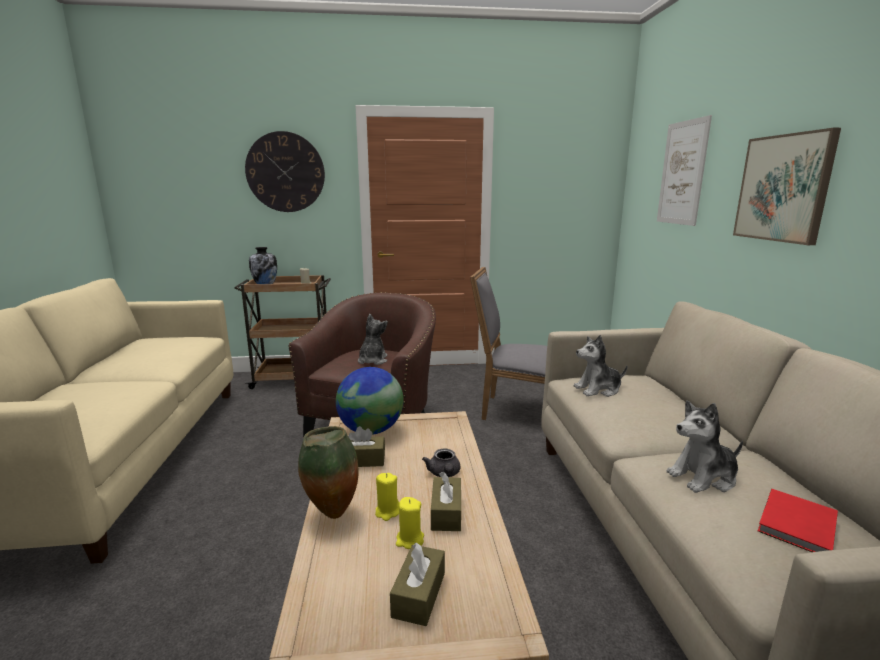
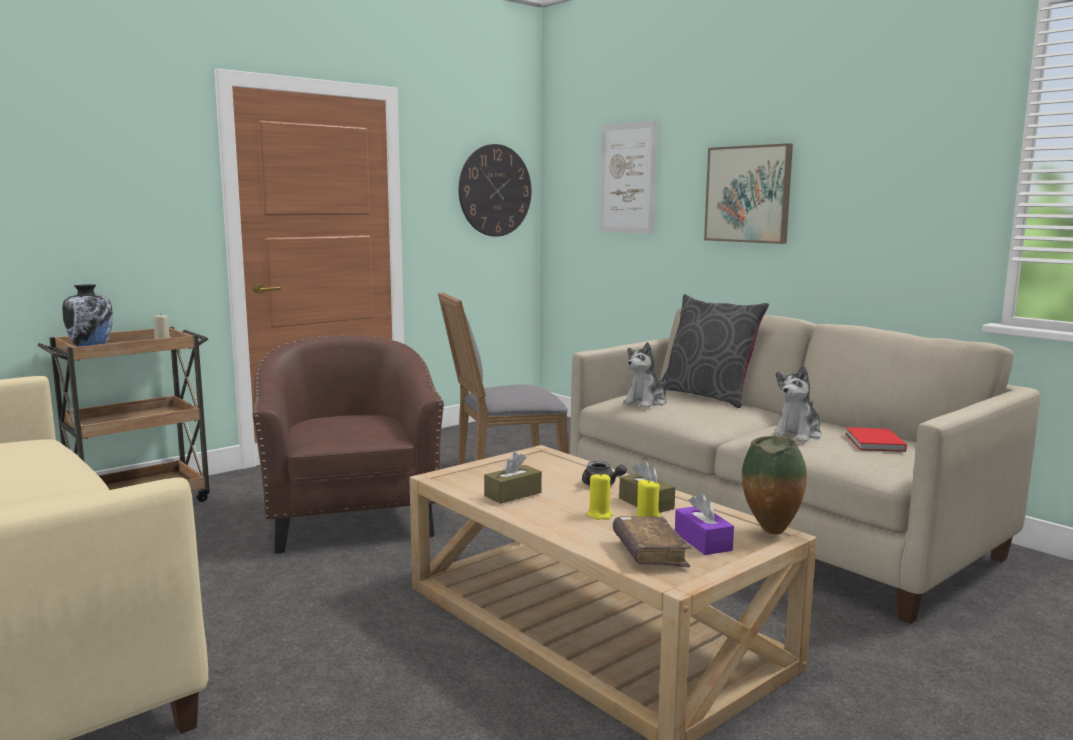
camera: 35 degrees left, 5 degrees down
(285, 172) = (104, 163): wall clock -> wall clock (495, 190)
(331, 514) = (558, 527): vase -> vase (770, 532)
(346, 586) = (649, 552): none -> brown book
(371, 430) = (477, 475): globe -> none
(372, 360) = (355, 425): plush toy -> none
(419, 594) = (702, 541): brown tissue box -> purple tissue box
(673, 395) = (708, 396): none -> grey pillow

